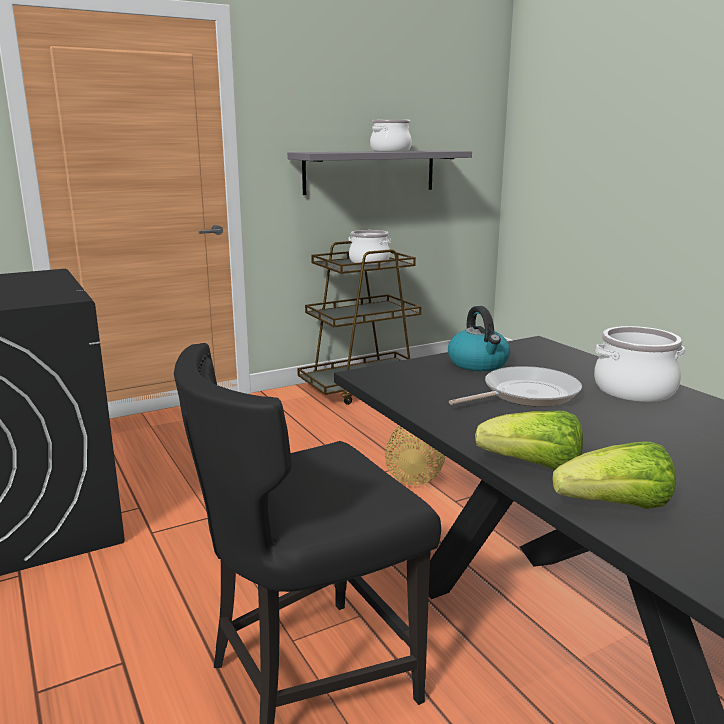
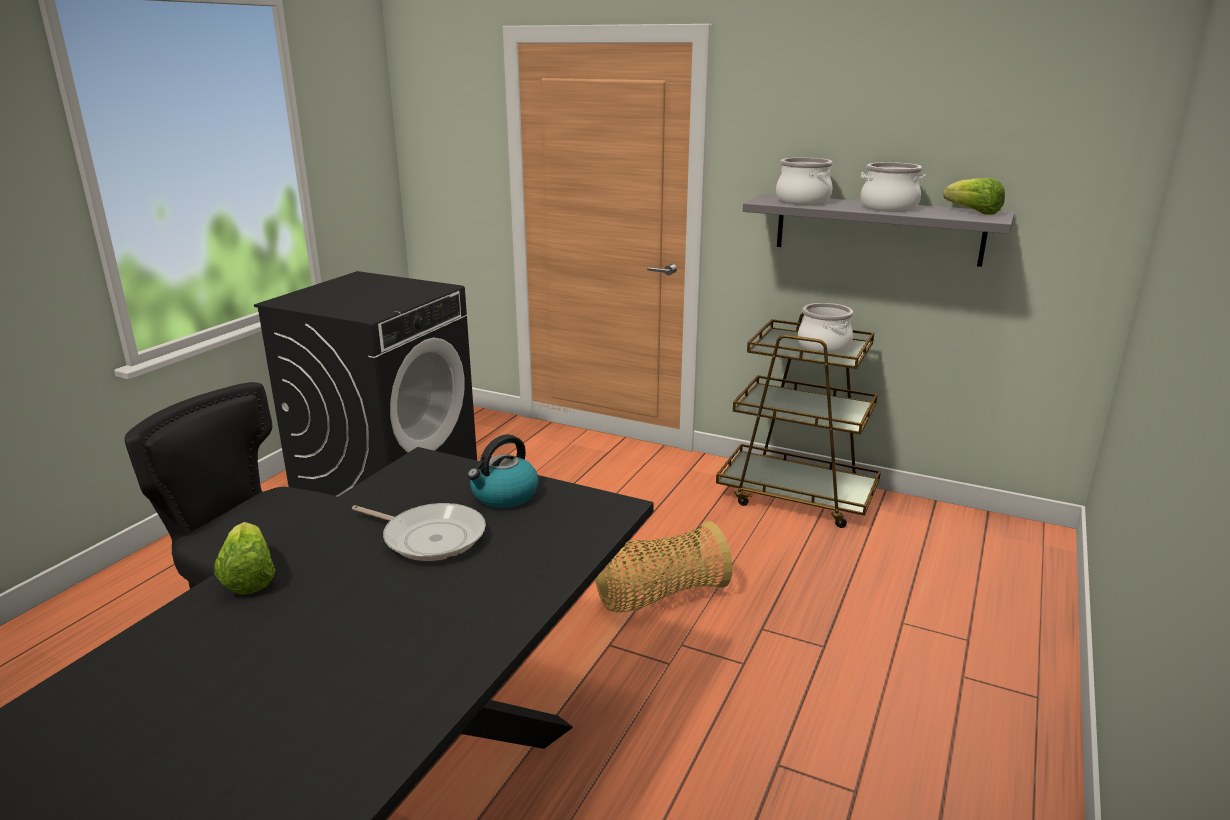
camera: 55 degrees right, 5 degrees up
(616, 506) = (182, 628): lettuce -> lettuce (973, 212)
(634, 390) = (498, 591): cooking pot -> cooking pot (803, 201)

